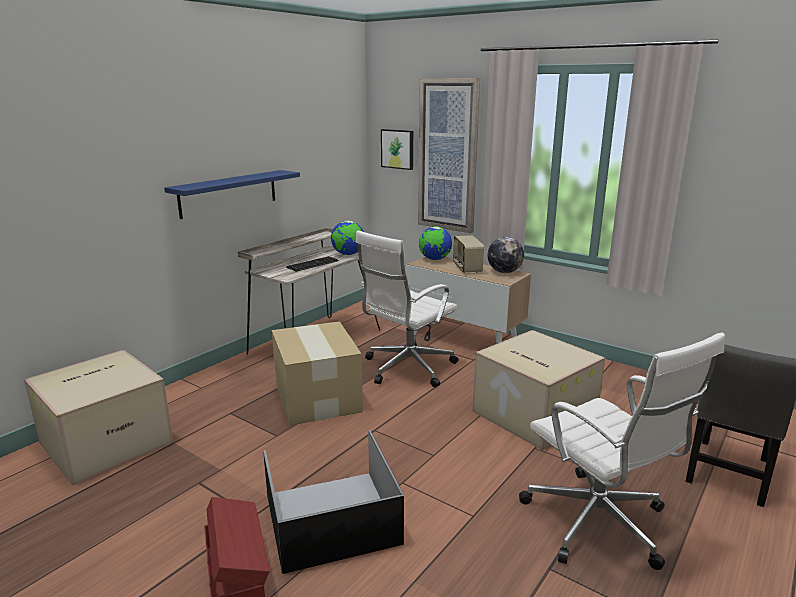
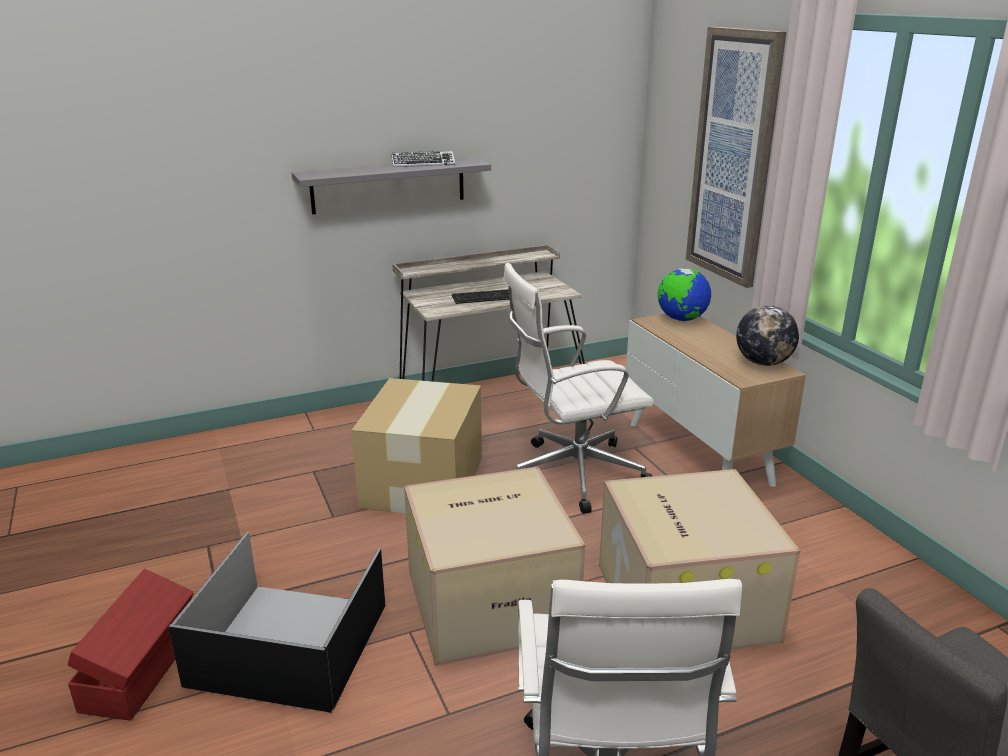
camera: 30 degrees right, 5 degrees up
(107, 441) = (174, 466): cardboard box -> cardboard box (492, 600)
(229, 193) = (388, 185): blue shelf -> grey shelf
(253, 175) = (423, 164): none -> keyboard
(348, 254) = (554, 290): globe -> none
(398, 149) = (676, 137): picture -> none
(466, 268) = (710, 344): radio -> none

